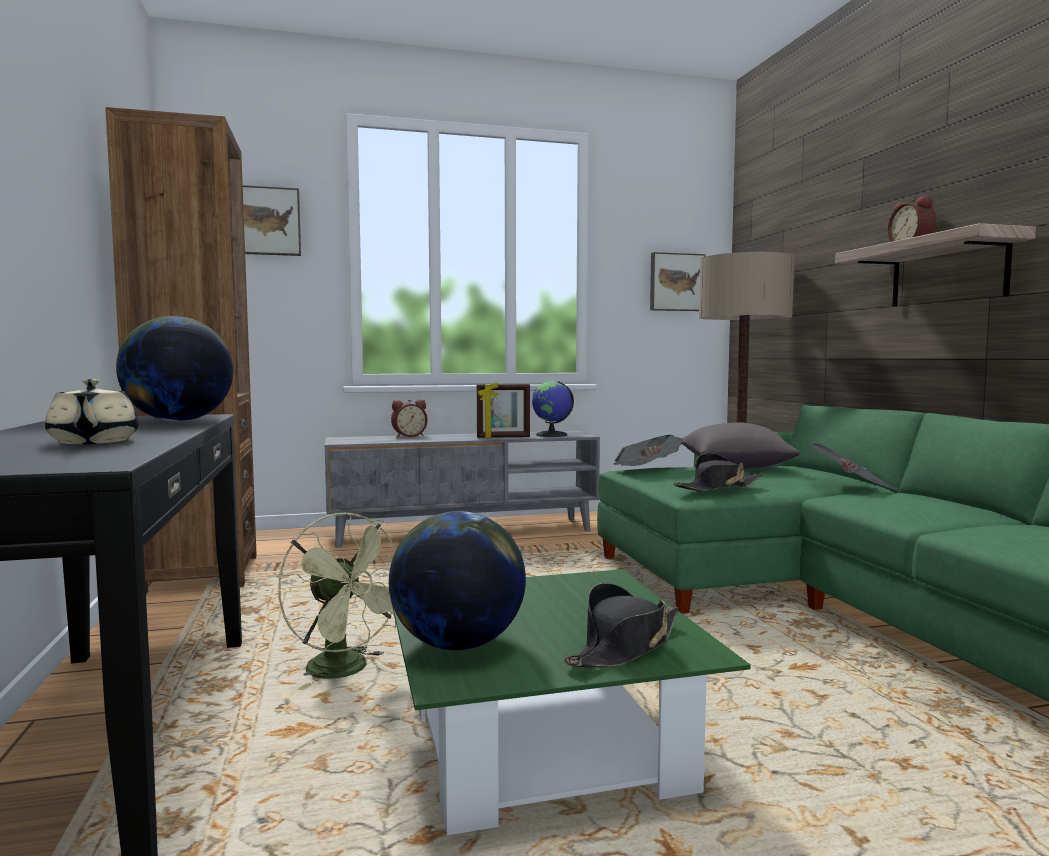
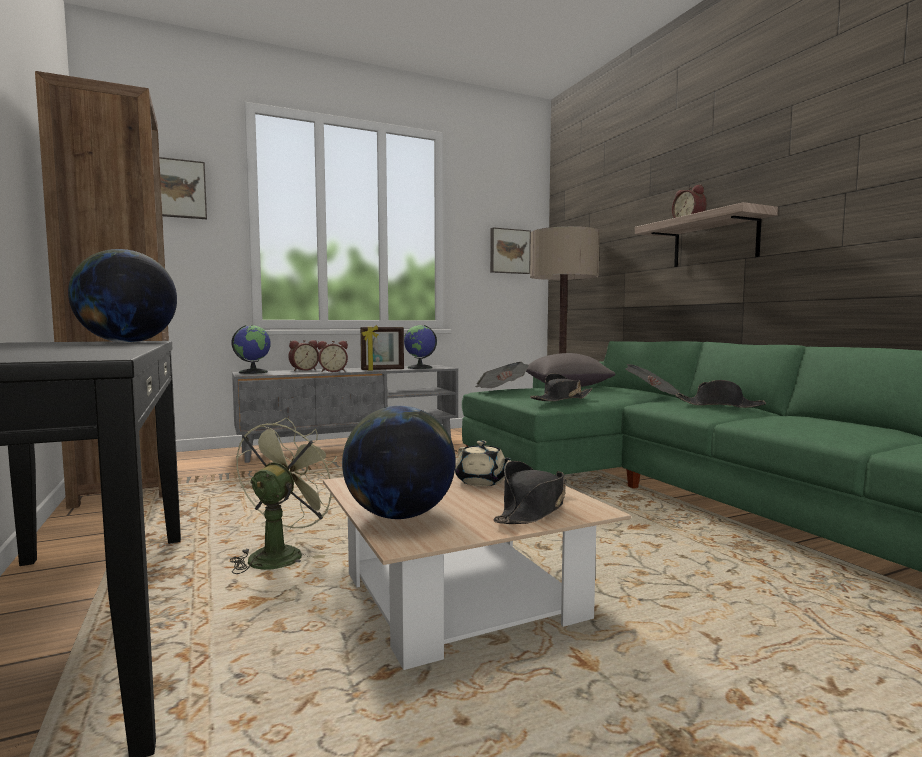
camera: 10 degrees left, 0 degrees up
(93, 442) = (66, 350): beige teapot -> beige teapot (482, 482)
(347, 671) = (281, 554): green fan -> green fan turned 105 degrees counterclockwise
(349, 438) = (253, 372): none -> globe
(442, 439) = (333, 371): none -> alarm clock
(543, 744) = (461, 595): green coffee table -> beige coffee table
(935, 505) = (719, 405): none -> black hat

